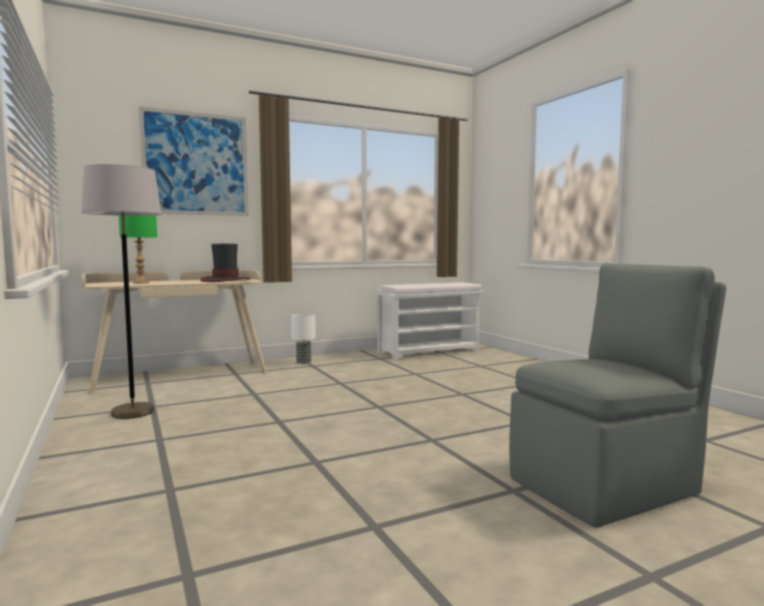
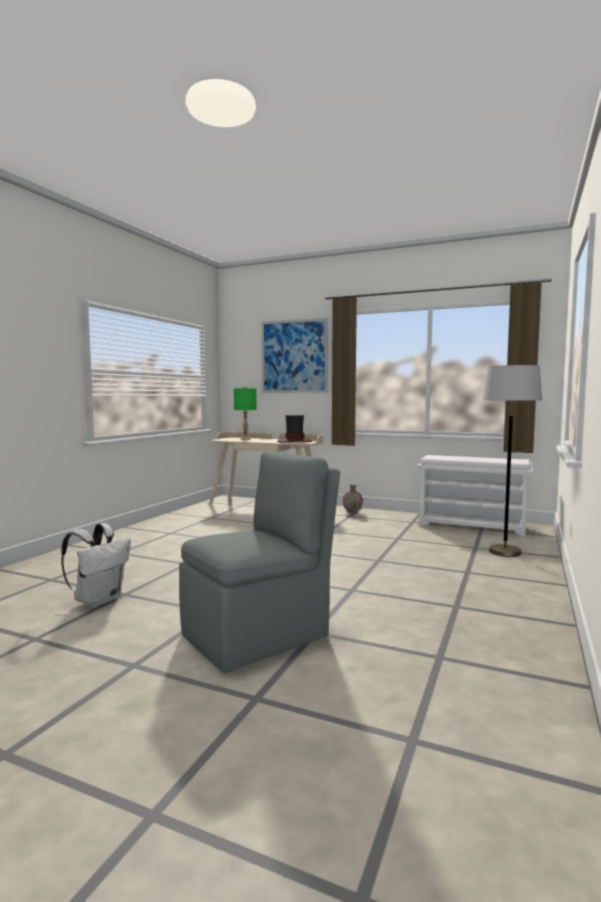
camera: 50 degrees right, 0 degrees up
(133, 412) = (196, 518): grey floor lamp -> grey floor lamp (505, 552)
(304, 362) = (352, 512): table lamp -> brown vase
(370, 551) = (99, 600): none -> white backpack
(606, 485) = (259, 634): grey chair -> grey chair turned 60 degrees counterclockwise

